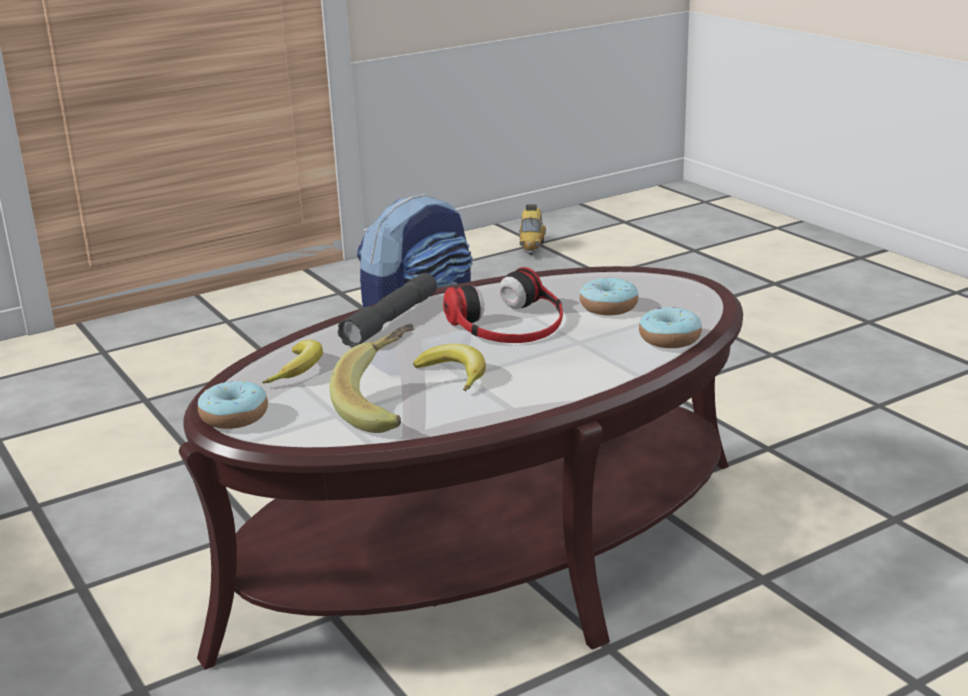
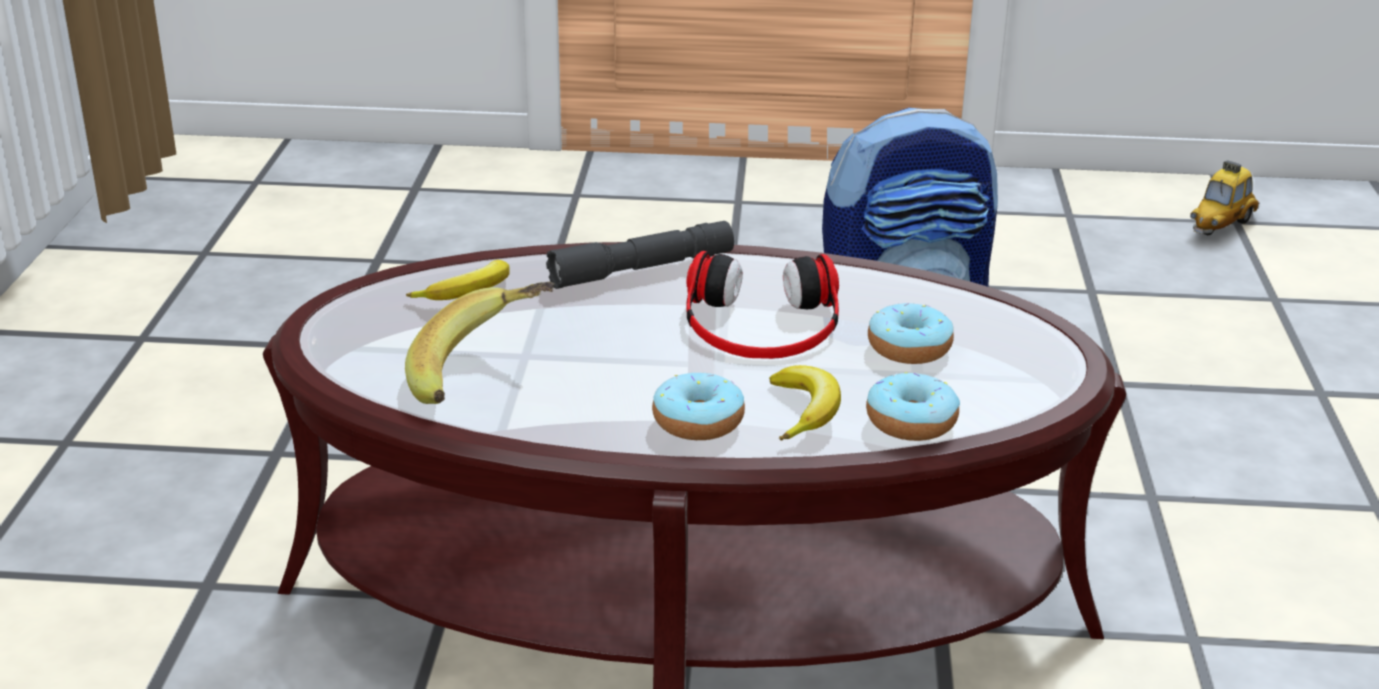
camera: 35 degrees right, 5 degrees up
(234, 417) = (332, 324): donut -> donut (698, 422)
(454, 374) = (605, 365): banana -> banana (804, 411)

